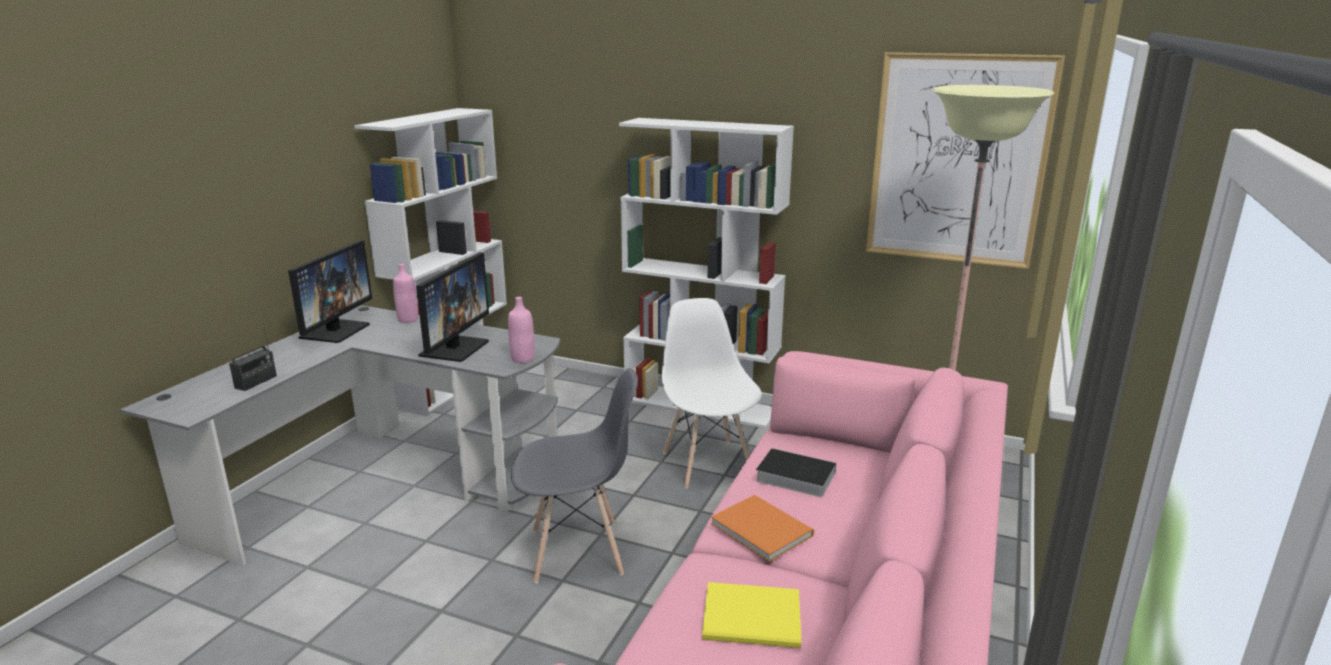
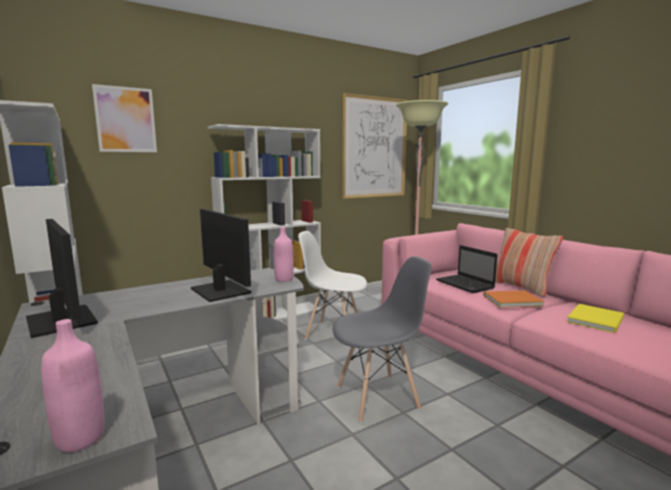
camera: 55 degrees left, 10 degrees down
(256, 382) = (105, 374): radio -> none
(408, 319) = (117, 294): pink bottle -> pink bottle (80, 438)
(552, 108) = (125, 120): none -> picture
(578, 552) = (377, 397): grey chair -> grey chair turned 45 degrees clockwise
(792, 476) = (465, 285): book -> laptop
(862, 528) = (521, 287): none -> pillow

